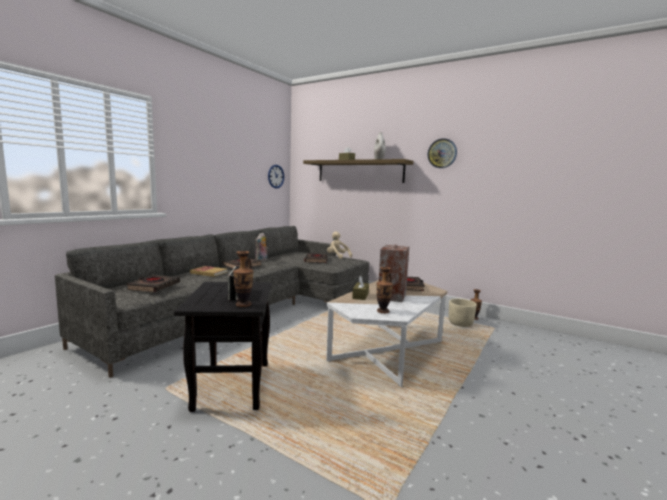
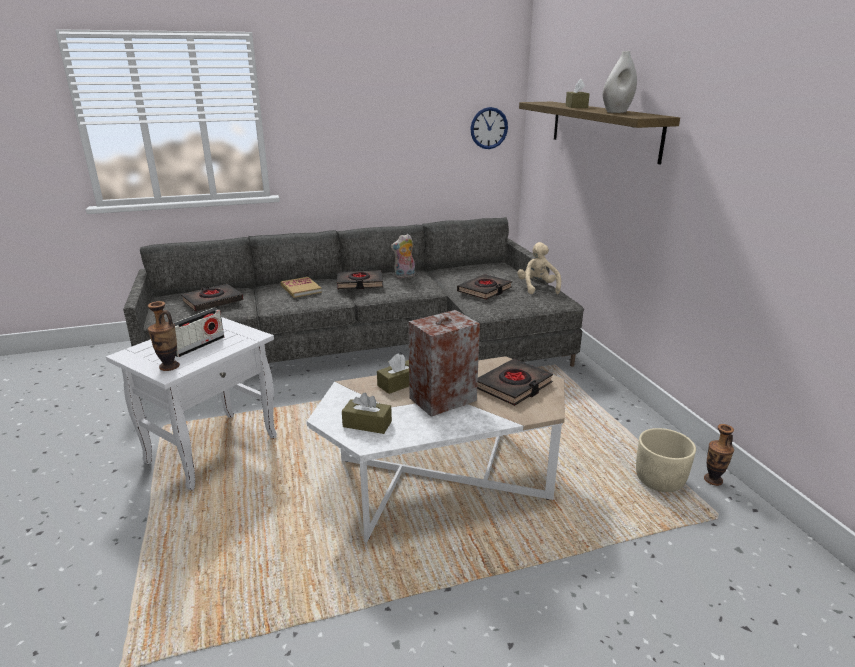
camera: 40 degrees right, 15 degrees up
(231, 385) = (213, 448): black side table -> white side table
(383, 311) = (367, 424): vase -> brown tissue box
(442, 153) = (730, 106): wall clock -> none

